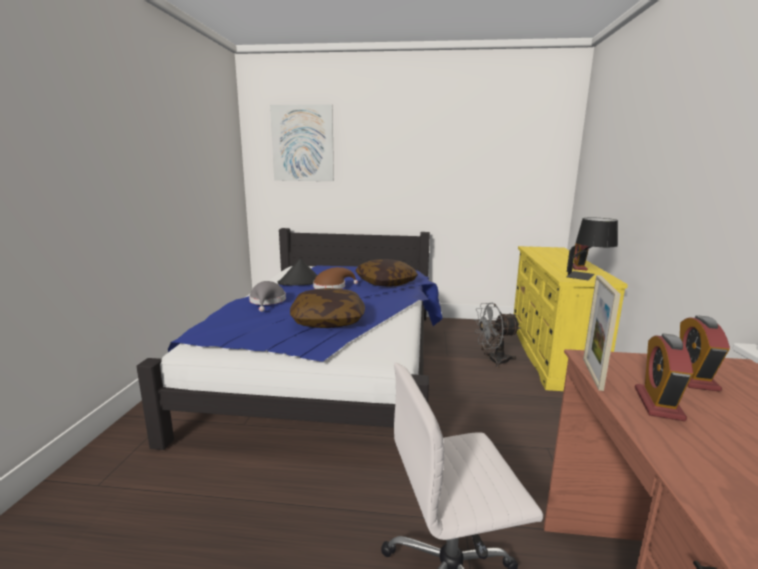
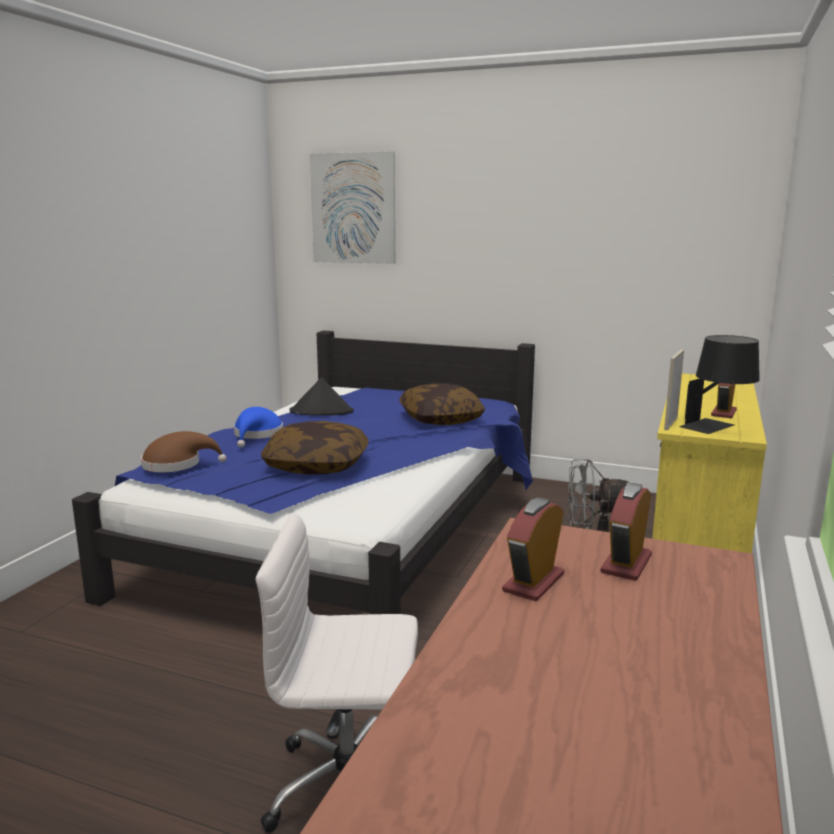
camera: 15 degrees right, 0 degrees up
(267, 302) = (257, 435): grey hat -> blue hat
(332, 287) = (357, 420): brown hat -> brown hat (177, 465)
(592, 373) = (502, 546): picture frame -> picture frame (670, 423)

